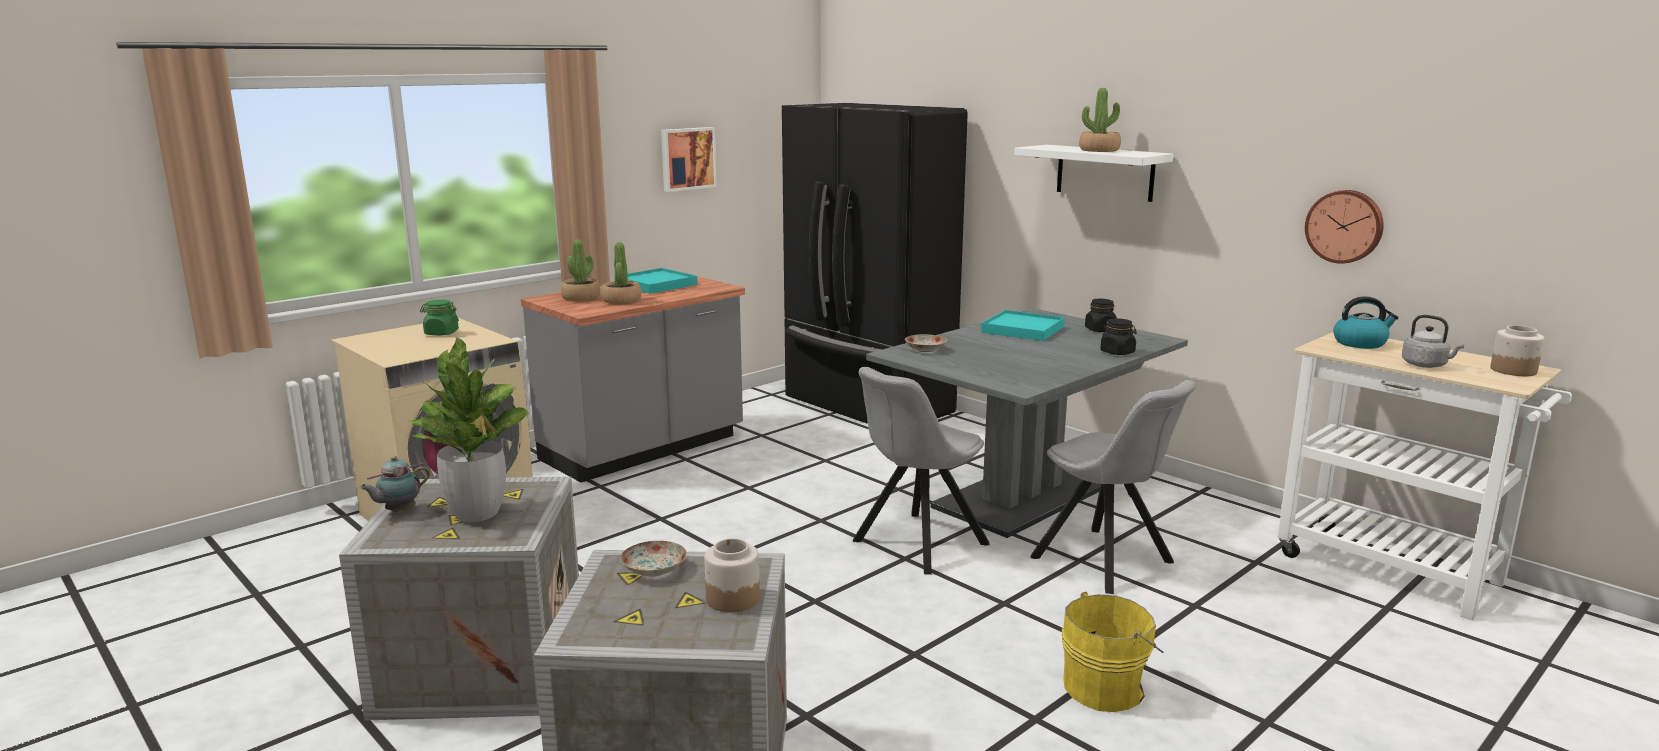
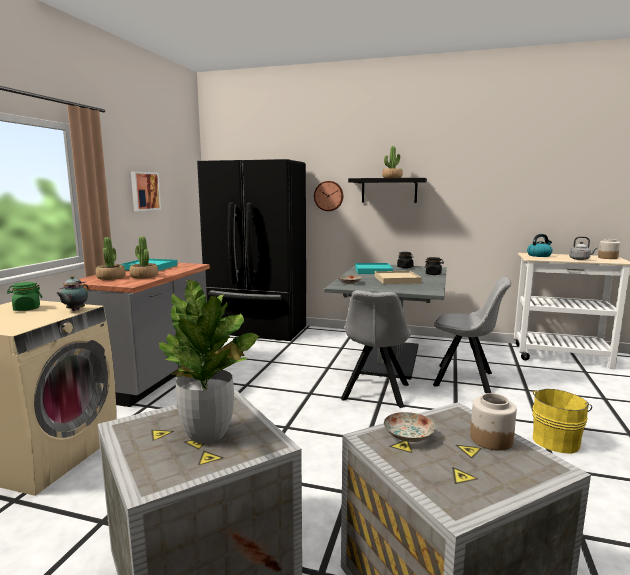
camera: 30 degrees left, 5 degrees down
(398, 511) = (132, 451): teapot -> teapot (74, 310)
(1020, 355) = (397, 280): none -> beige tray
(1105, 172) = (389, 190): white shelf -> black shelf
(1345, 226) = (515, 205): wall clock -> wall clock (329, 196)

